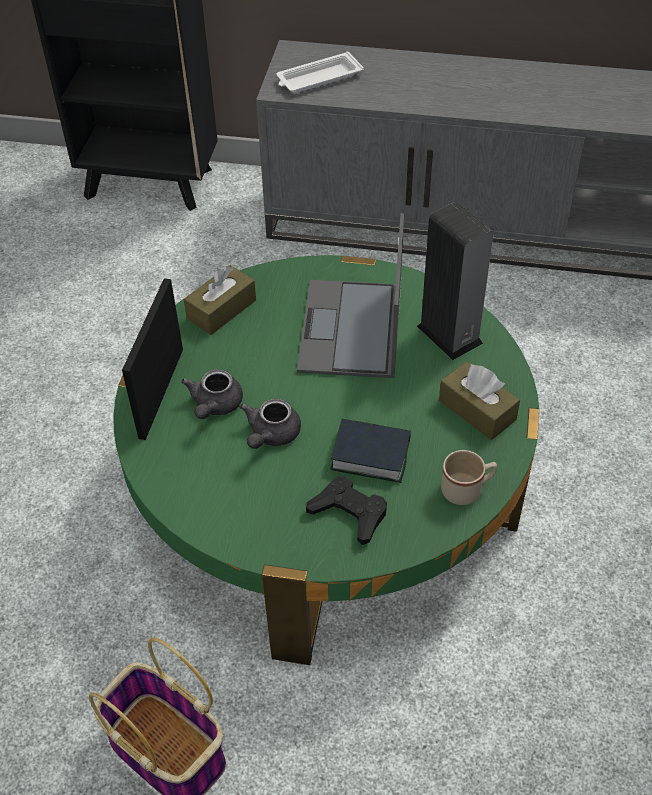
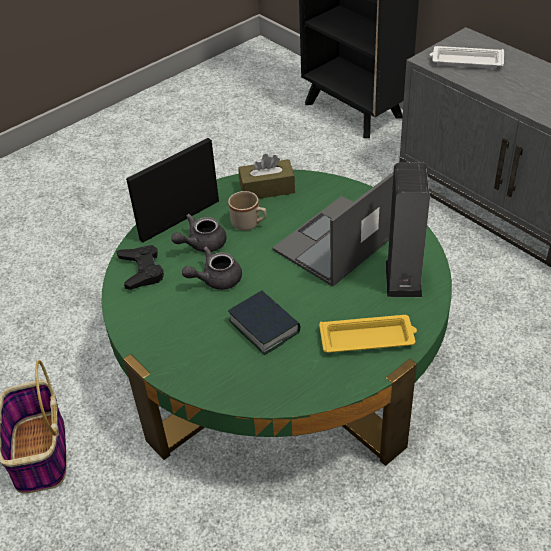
camera: 40 degrees right, 5 degrees down
(349, 513) = (212, 354): black game controller -> black game controller (141, 270)
(467, 489) = (304, 386): beige mug -> beige mug (249, 224)
(477, 410) = (368, 338): brown tissue box -> yellow tray

